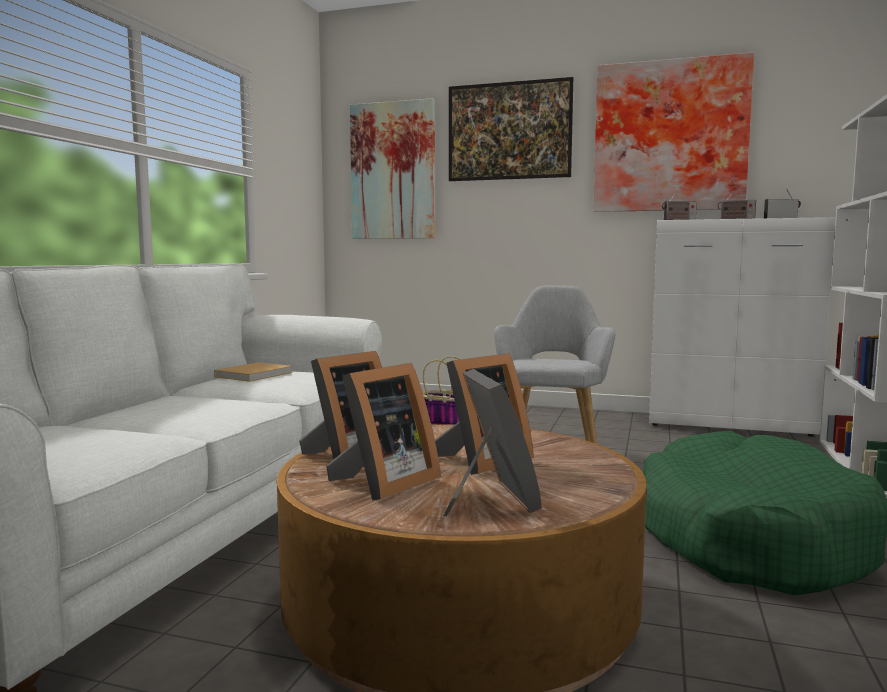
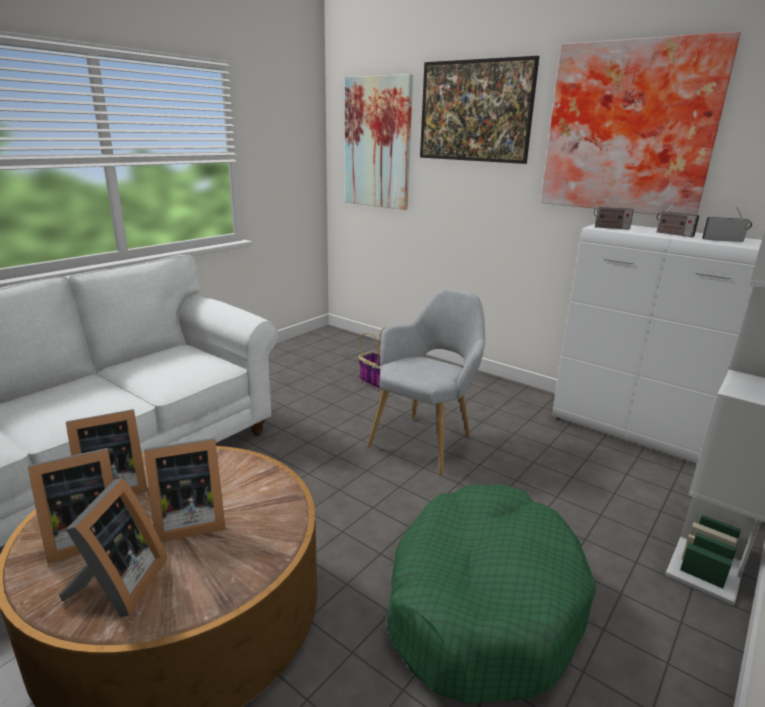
camera: 20 degrees right, 15 degrees up
(255, 374) = (164, 359): beige book -> none

